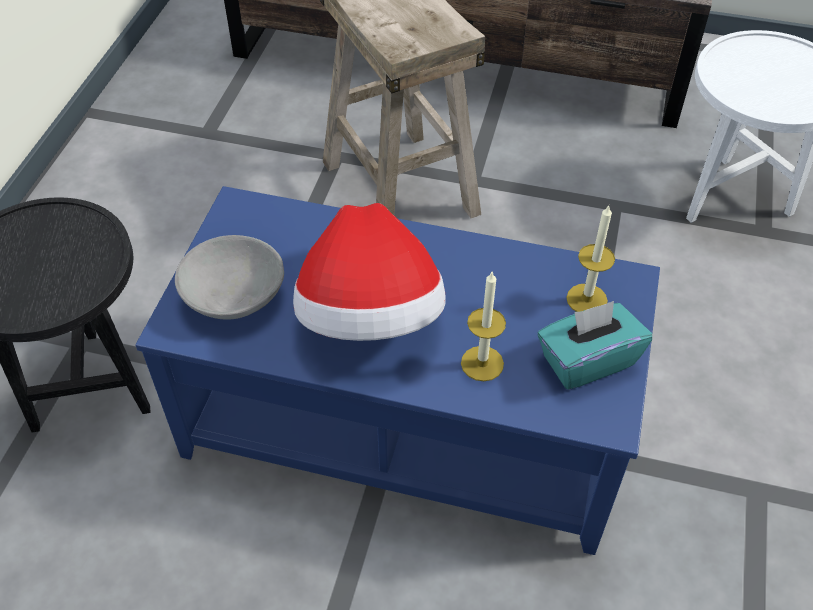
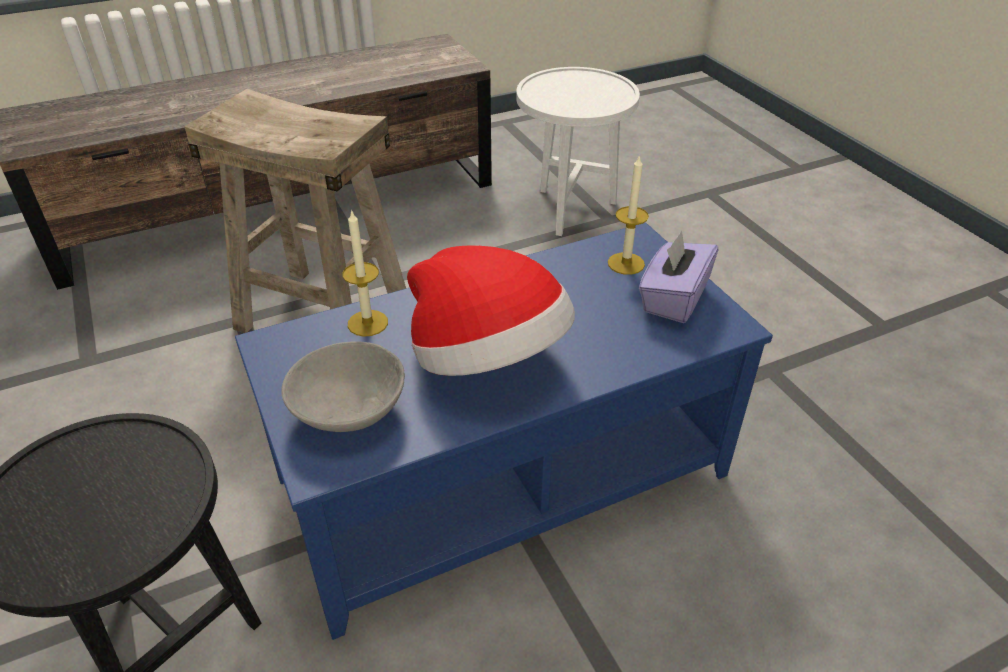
camera: 40 degrees left, 10 degrees down
(482, 363) = (608, 341): candle -> candle (367, 323)
(587, 360) = (673, 299): turquoise tissue box -> purple tissue box

